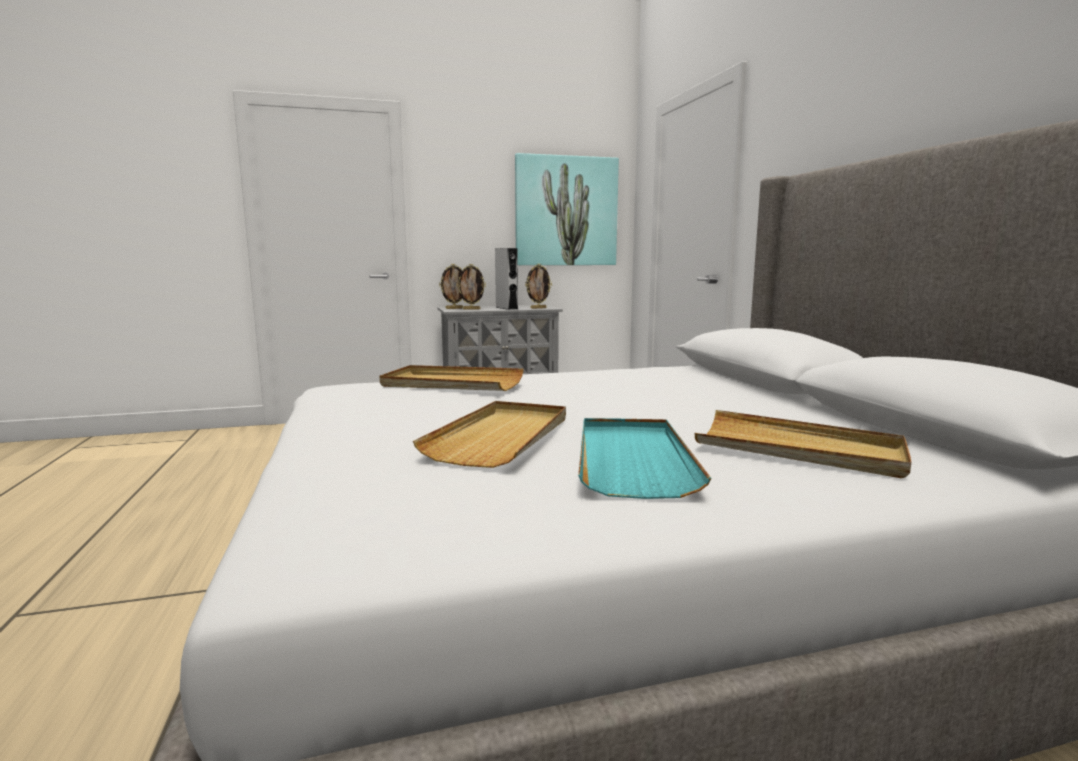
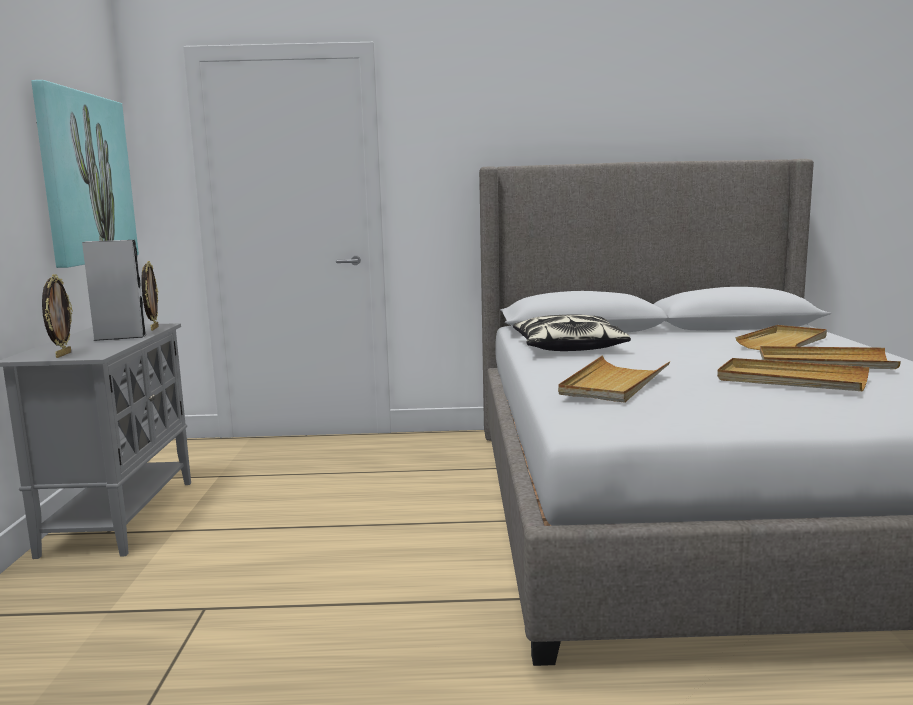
camera: 75 degrees left, 0 degrees up
(471, 309) = (99, 348): picture frame -> none
(632, 460) = (824, 363): turquoise tray -> beige tray
(642, 377) = (567, 347): none -> pillow

